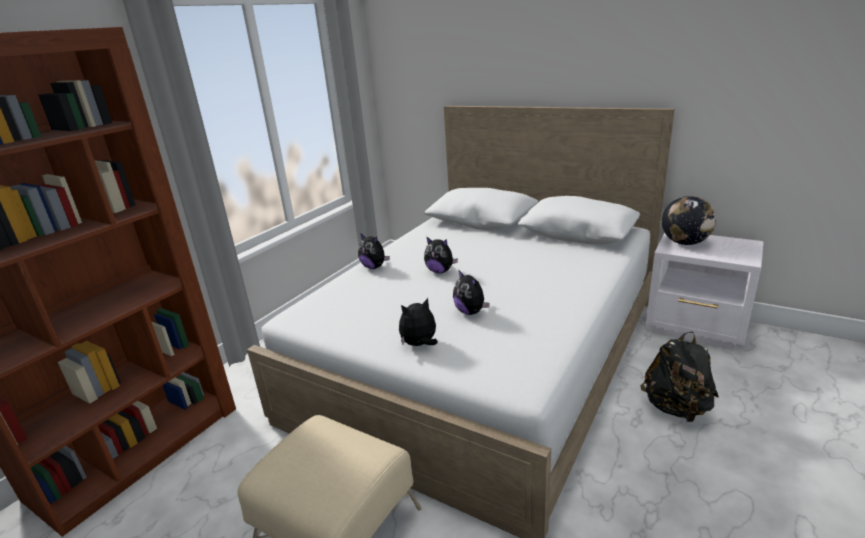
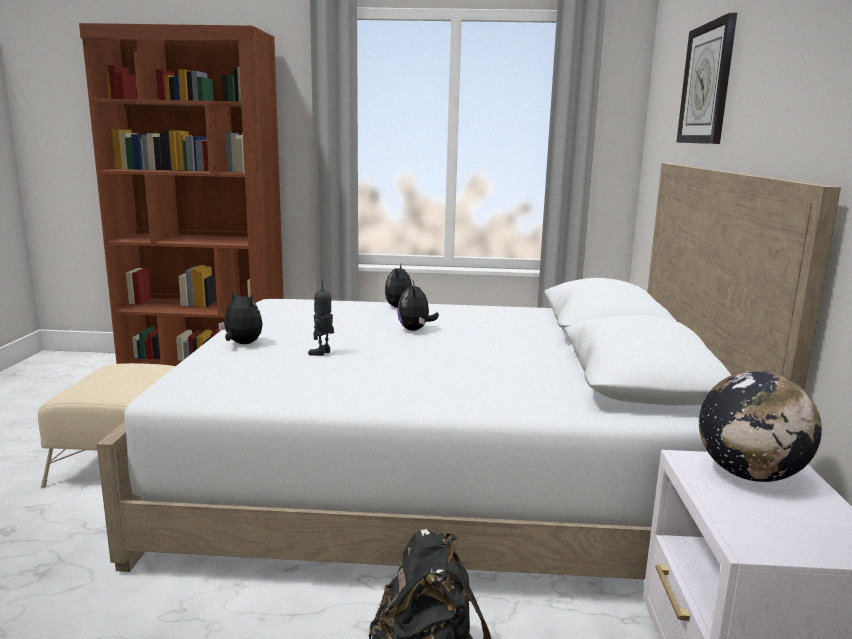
camera: 60 degrees right, 10 degrees down
(471, 312) = (322, 353): plush toy -> toy robot
(487, 53) = (707, 84): none -> wall clock

